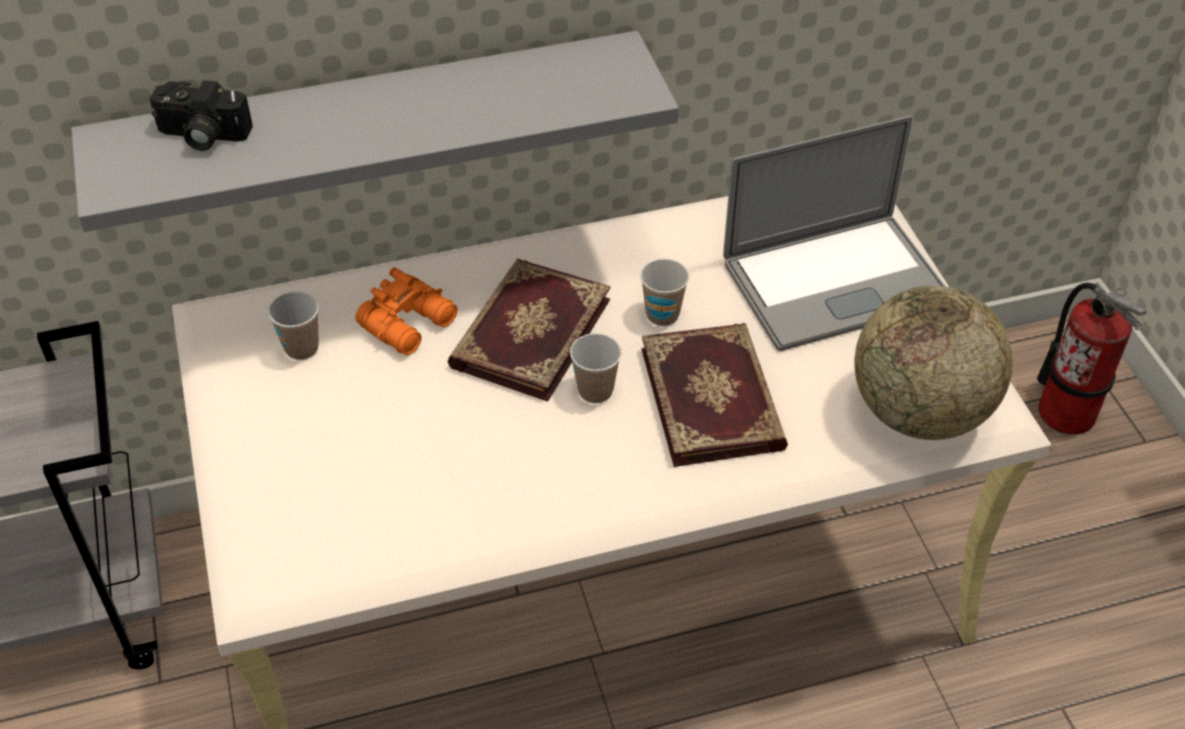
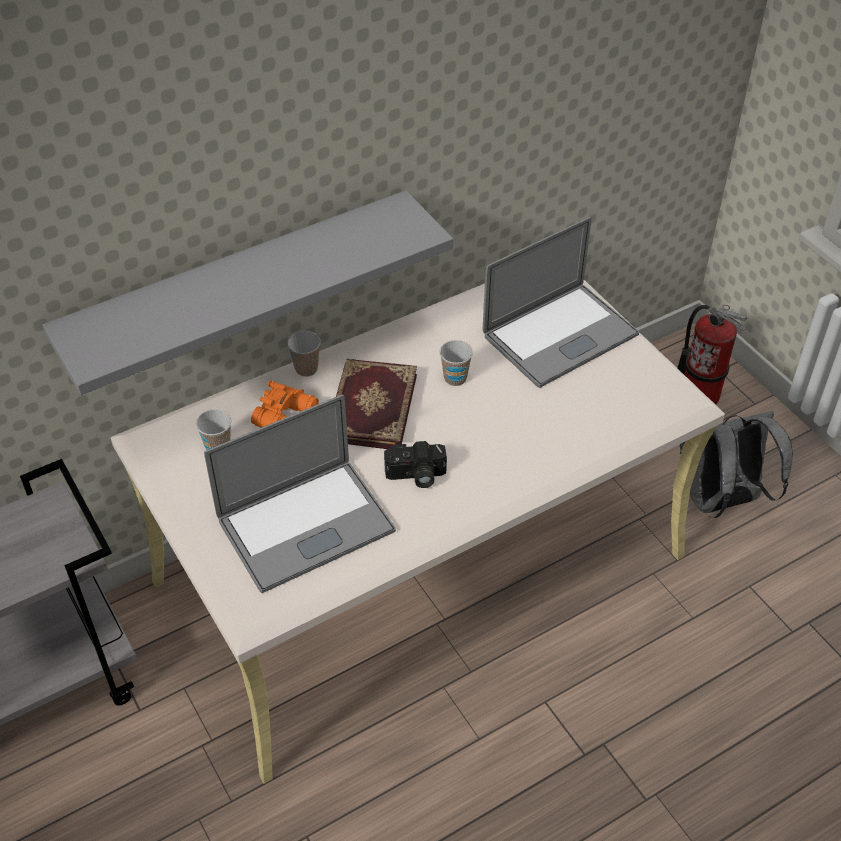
camera: 15 degrees left, 0 degrees up
(201, 135) = (139, 314): camera -> camera (416, 476)
(378, 479) = (306, 525): none -> laptop
(595, 391) = (429, 437): cup -> cup (306, 369)
(714, 398) = (508, 426): book -> none
(920, 412) = (640, 409): globe -> none
(1053, 572) = (720, 501): none -> grey backpack

